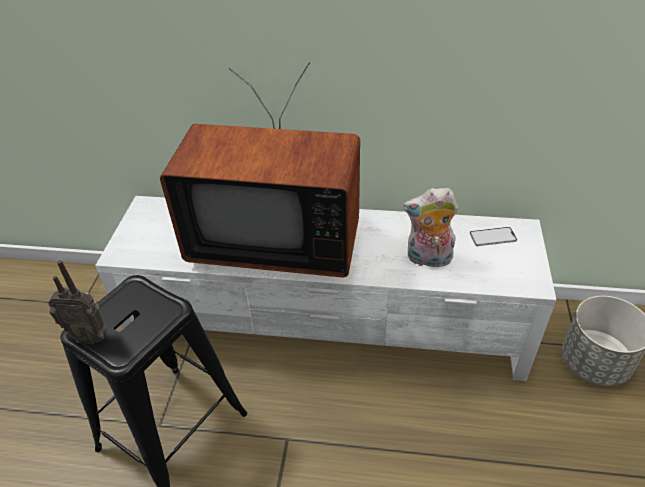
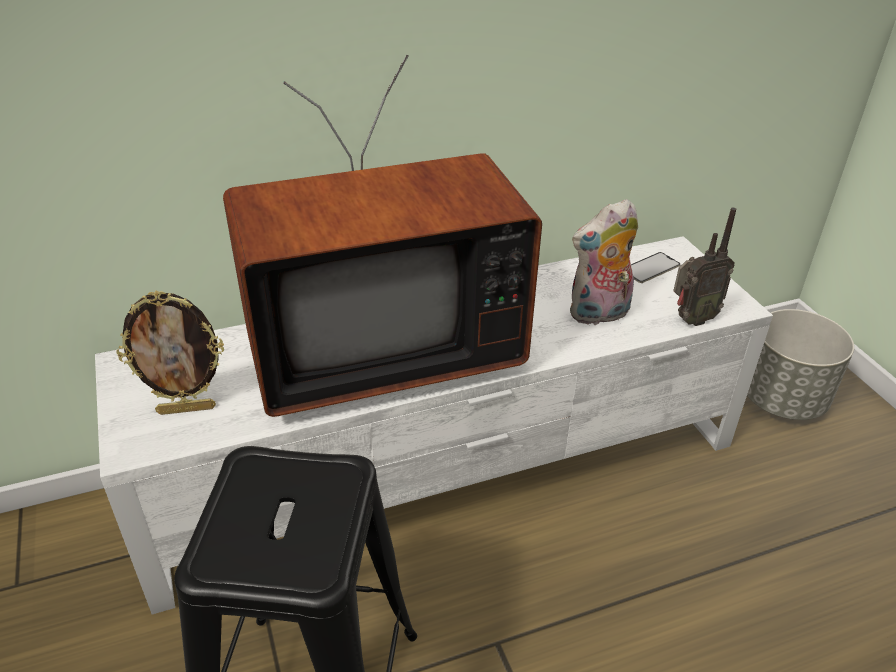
camera: 30 degrees left, 5 degrees down
(90, 336) = (236, 563): radio -> radio (690, 319)
(156, 242) = (187, 409): none -> picture frame

